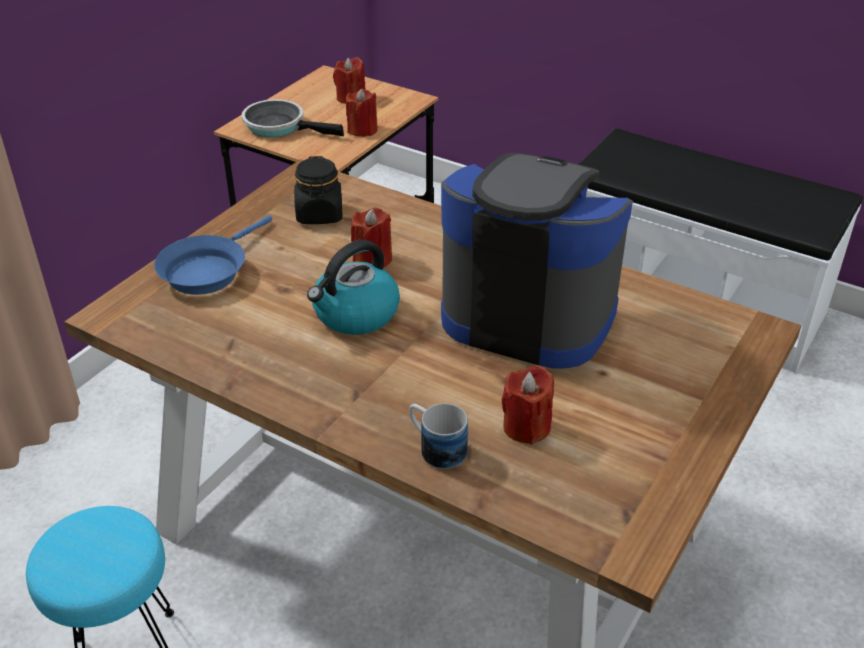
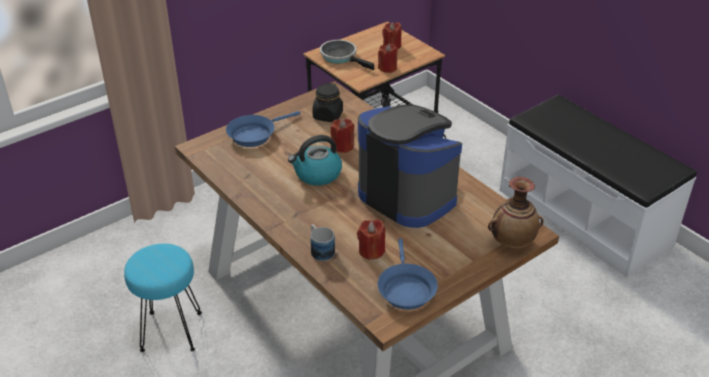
camera: 20 degrees right, 0 degrees up
(627, 480) = (405, 289): none -> blue frying pan
(741, 353) = (512, 242): none -> vase

